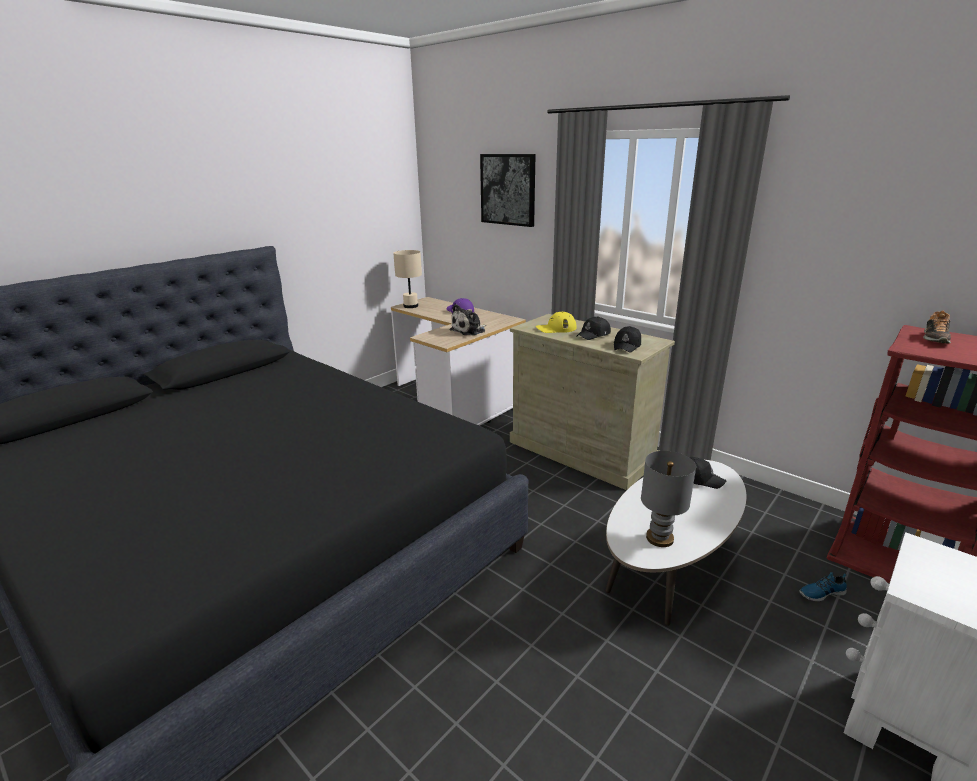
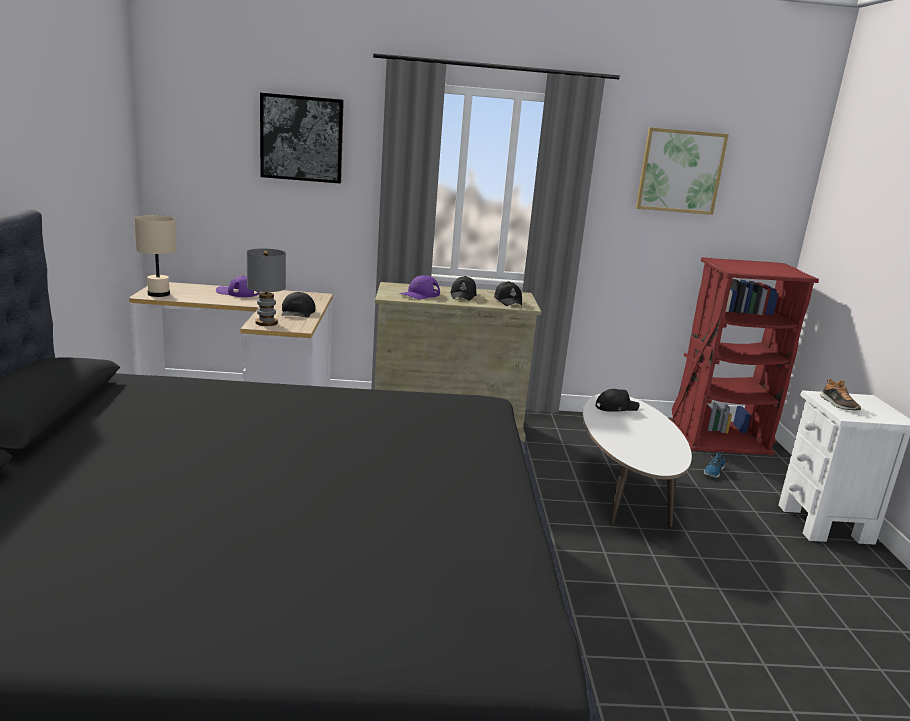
camera: 45 degrees left, 5 degrees down
(469, 331) = (297, 312): plush toy -> black cap
(556, 328) = (419, 294): yellow cap -> purple cap
(659, 538) = (656, 453): grey table lamp -> grey table lamp (266, 323)
(884, 211) = (680, 171): none -> picture
(934, 338) = (732, 263): shoe -> shoe (838, 404)

